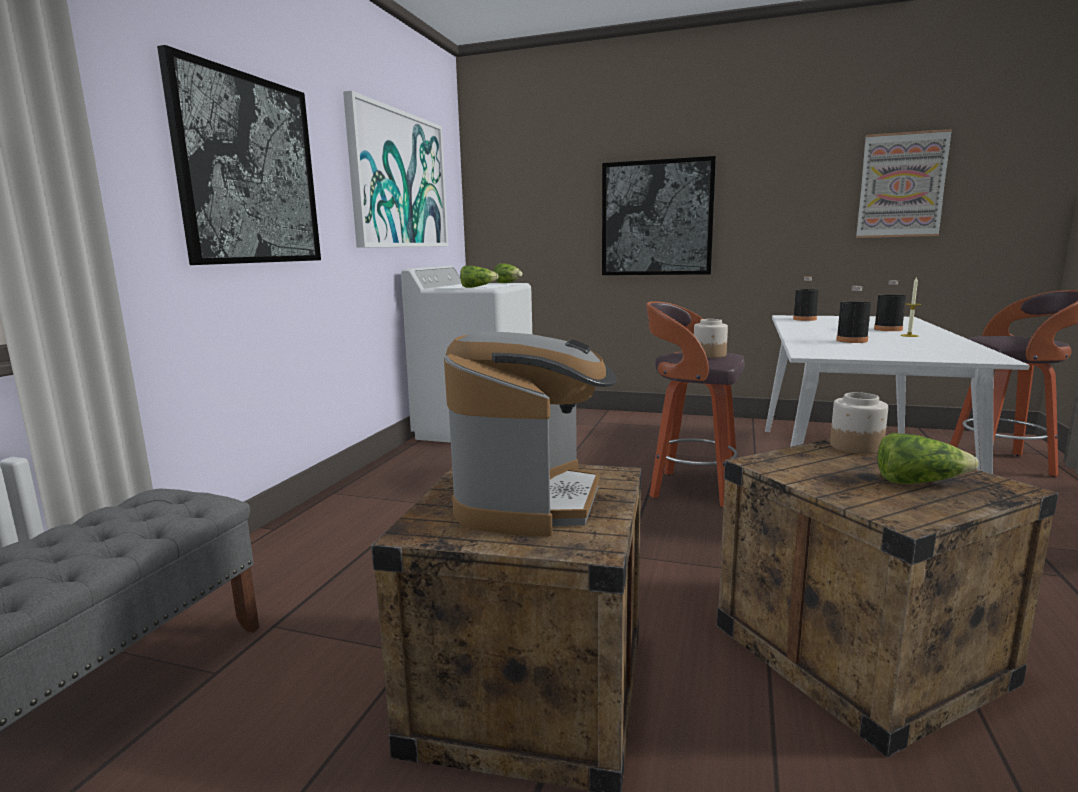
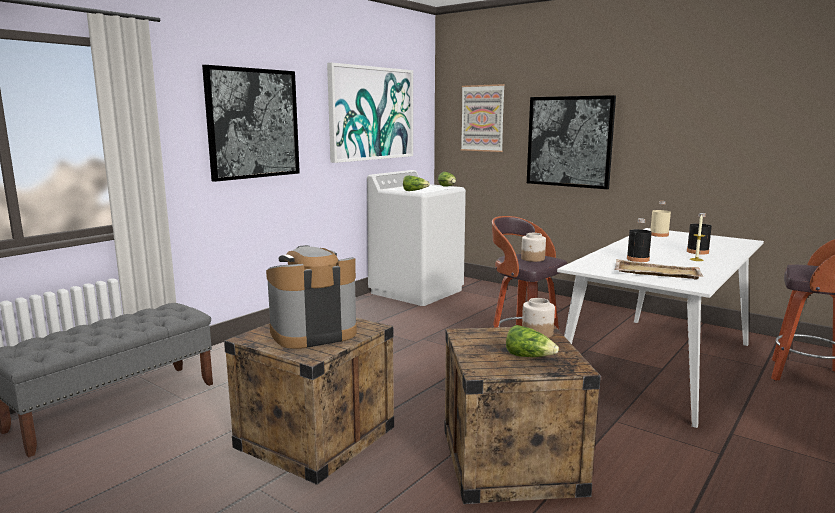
camera: 20 degrees right, 0 degrees up
(531, 501) = (313, 333): coffee machine -> coffee machine turned 150 degrees counterclockwise
(804, 319) = (659, 235): black bottle -> beige bottle
(901, 185) = (768, 126): picture -> picture (482, 118)
(908, 350) = (656, 272): none -> beige tray

